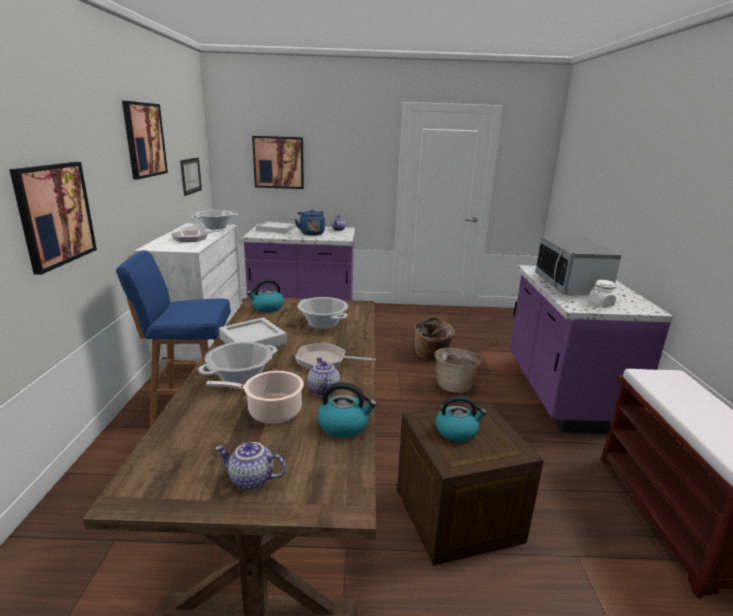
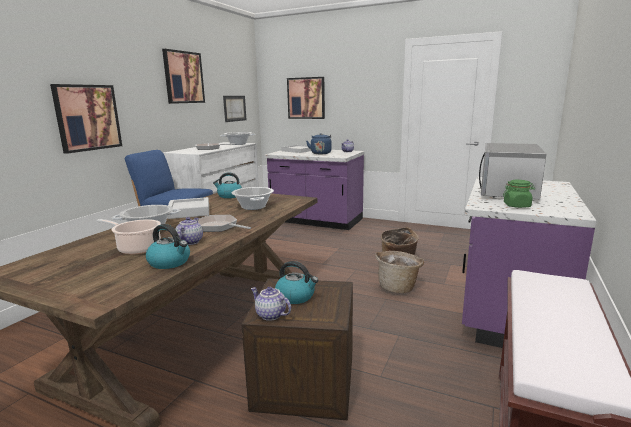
camera: 25 degrees right, 5 degrees down
(250, 480) = (66, 279): teapot -> teapot (270, 315)
(600, 304) = (517, 205): white jar -> green jar

